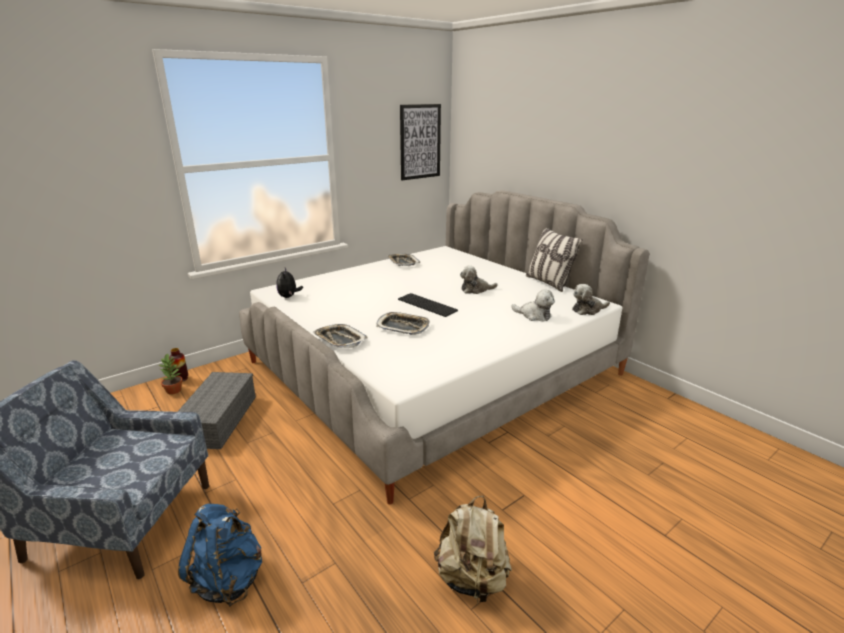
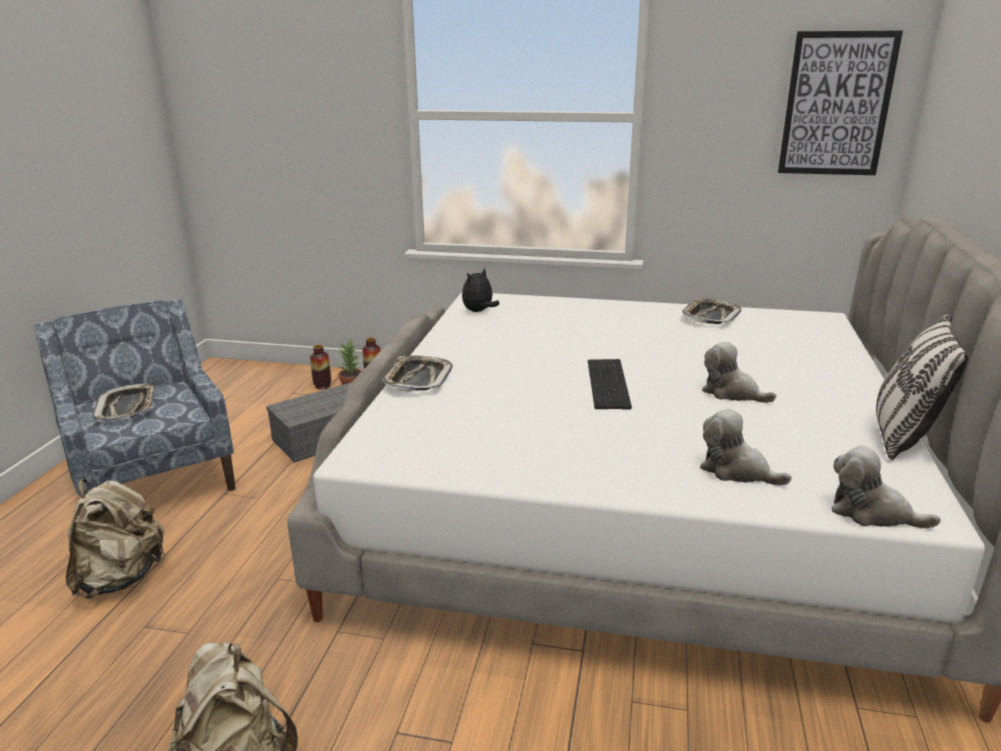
camera: 50 degrees right, 0 degrees up
(149, 400) = (322, 386): none -> vase
(229, 579) = (121, 578): blue backpack -> beige backpack
(403, 327) = (513, 396): tray -> tray (127, 408)
(534, 315) = (736, 471): plush toy -> plush toy turned 135 degrees clockwise

